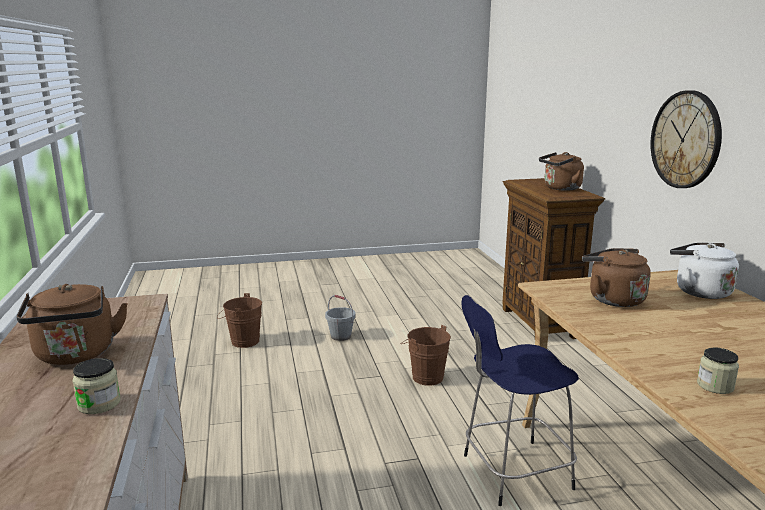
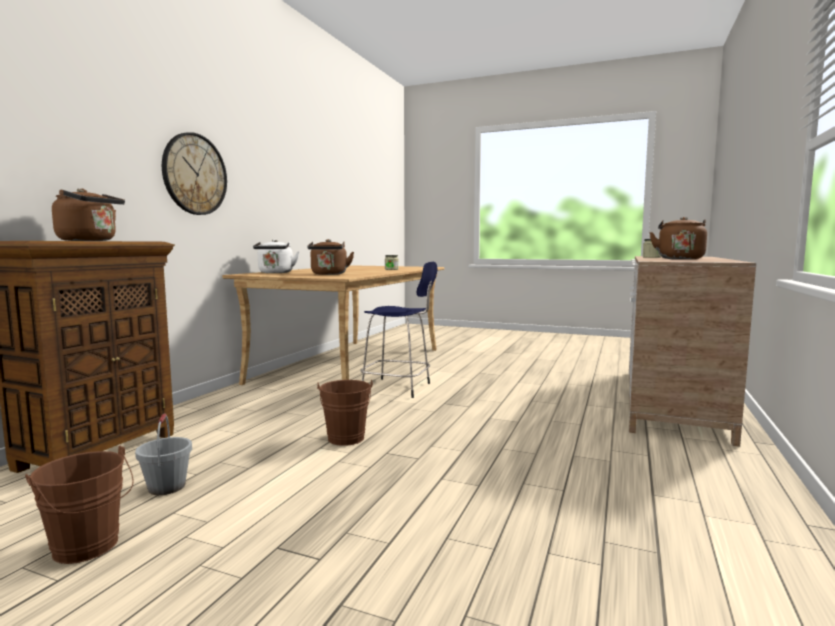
camera: 145 degrees left, 10 degrees down
(242, 341) = (536, 579): brown bucket -> brown bucket (89, 549)
(341, 336) = (350, 522): grey bucket -> grey bucket (166, 487)

